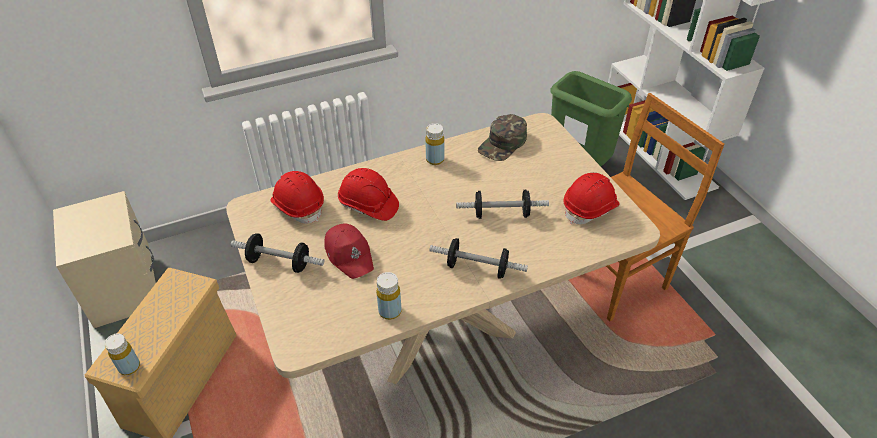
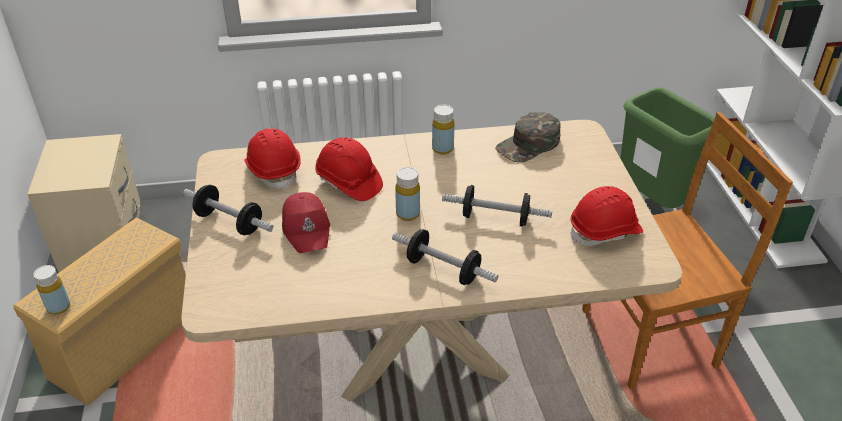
camera: 15 degrees right, 5 degrees down
(390, 311) = (326, 295): yellow bottle -> yellow bottle (408, 214)

